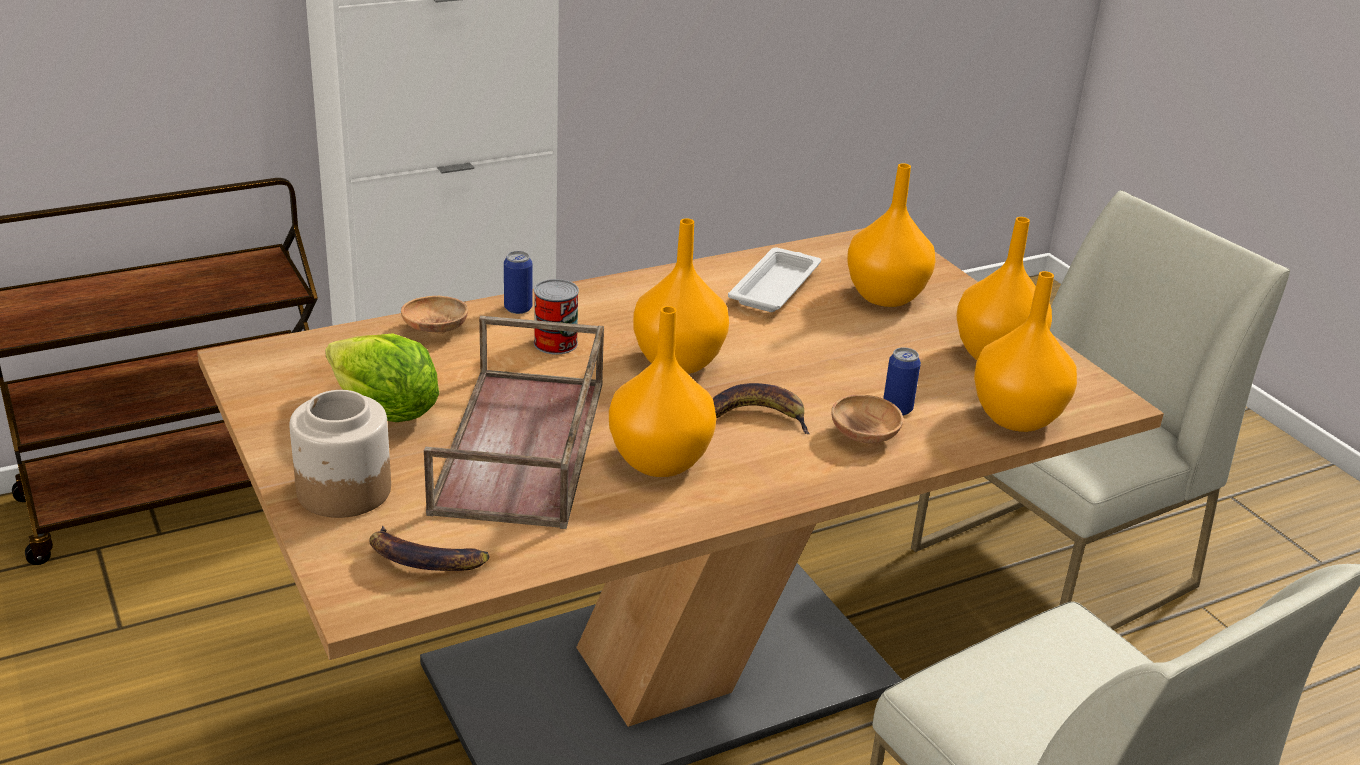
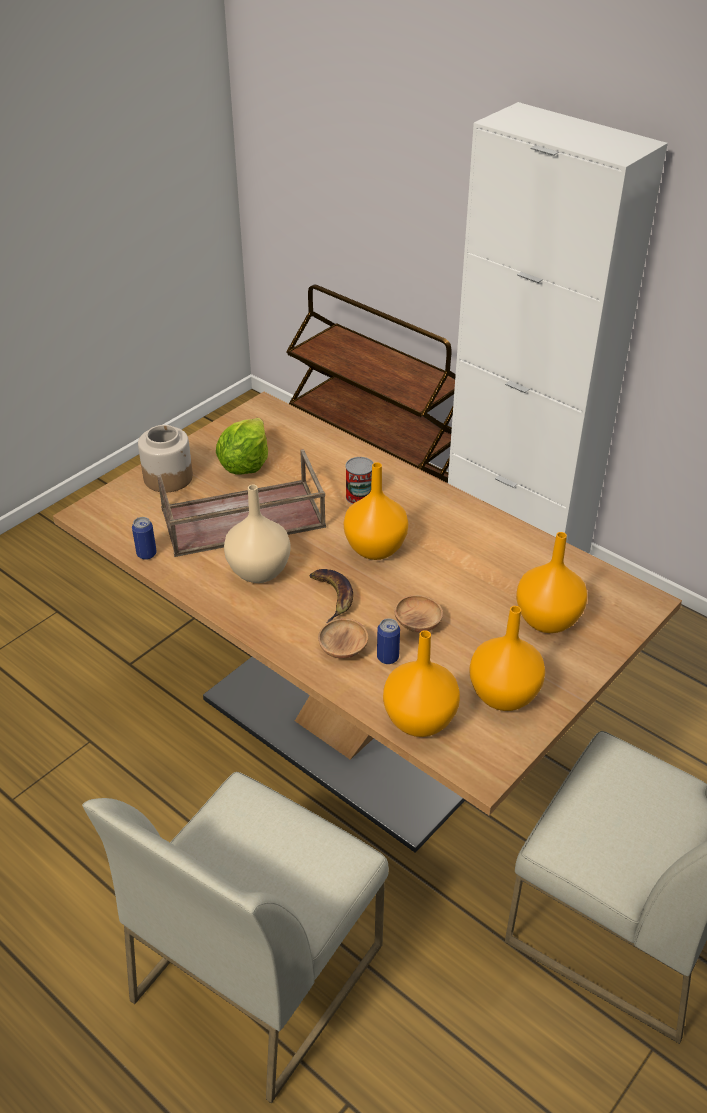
camera: 70 degrees right, 10 degrees up
(423, 560) = (125, 520): banana -> none
(435, 330) = (340, 451): brown bowl -> brown bowl (417, 623)
(518, 308) = (389, 471): can -> can (146, 554)
(657, 461) = (258, 570): orange vase -> beige vase
(775, 286) = (512, 564): white tray -> none

